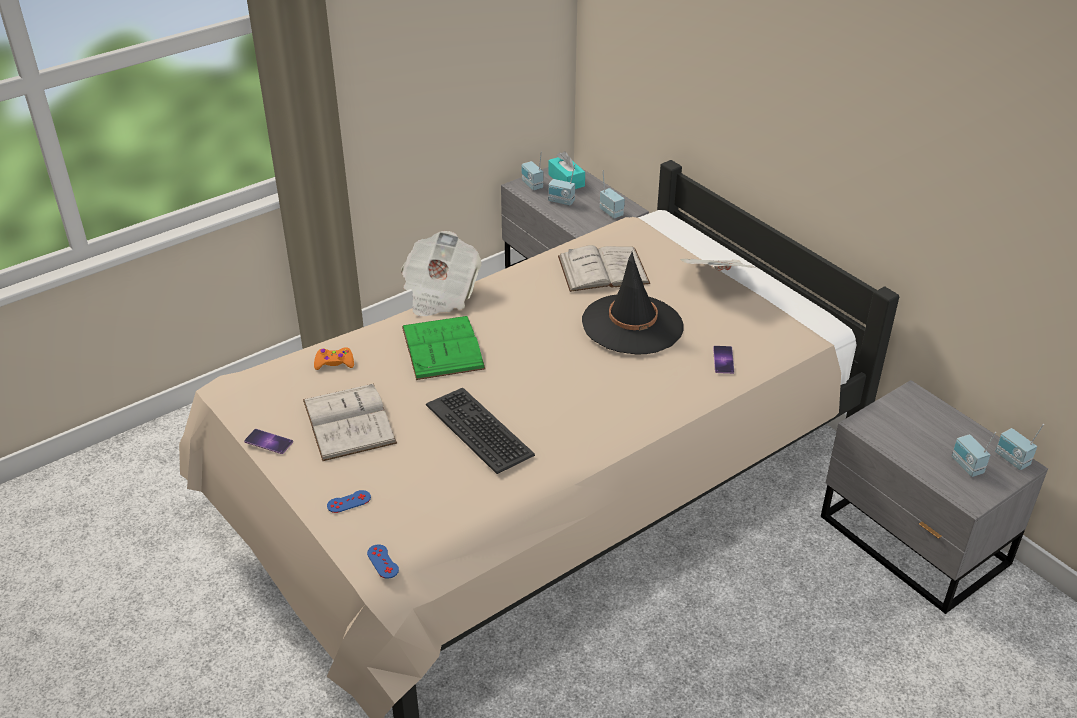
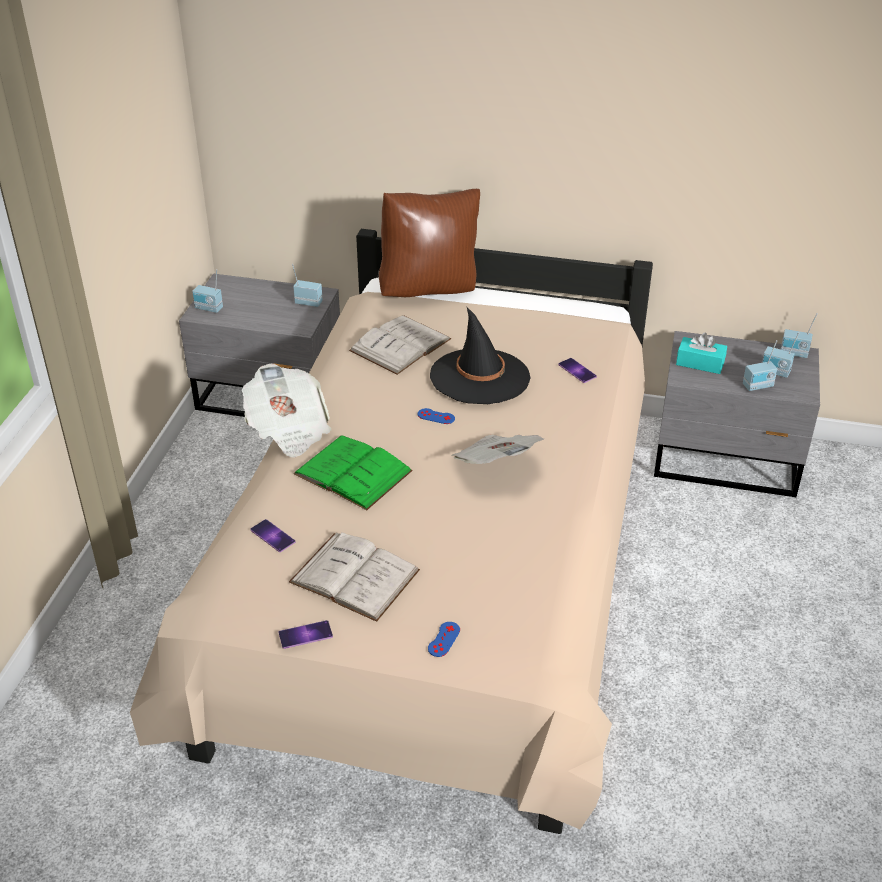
camera: 40 degrees left, 0 degrees up
(334, 363) = (272, 536): orange game controller -> phone
(383, 561) = (533, 667): blue game controller -> blue game controller (436, 416)
(480, 430) = (472, 520): keyboard -> none
(561, 202) = (253, 312): radio -> radio (758, 386)
(566, 180) = (235, 292): turquoise tissue box -> turquoise tissue box (700, 363)
(689, 237) = (429, 289): none -> brown pillow
(718, 281) = (498, 313): newspaper -> newspaper (496, 466)

